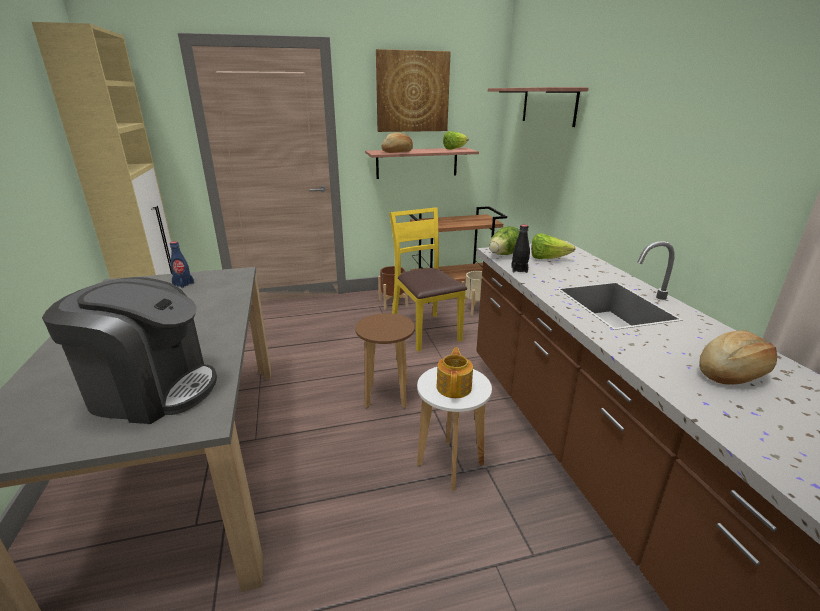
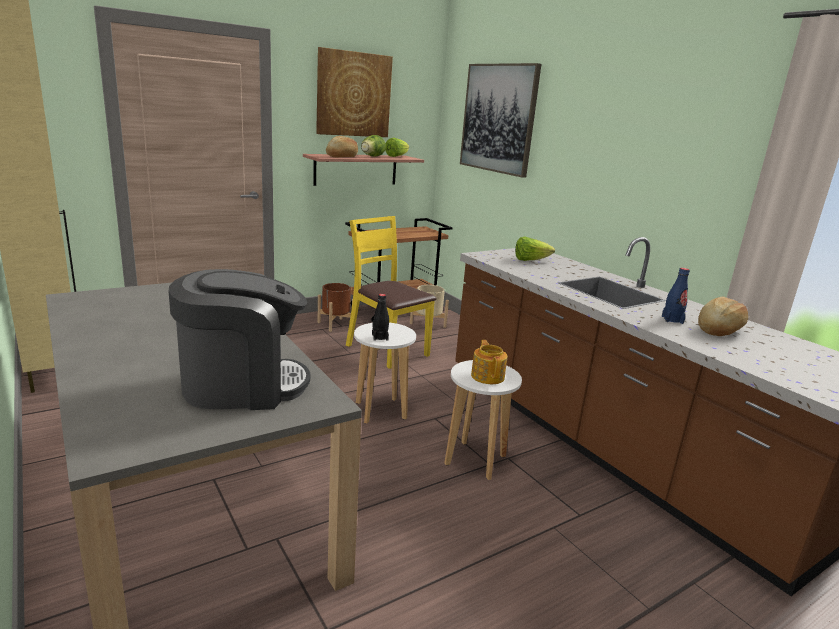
camera: 20 degrees left, 5 degrees down
(183, 284) = (160, 296): blue bottle -> blue bottle (672, 320)
(386, 395) = (380, 411): brown stool -> white stool
(503, 255) = (490, 258): lettuce -> lettuce (371, 156)
(519, 269) = (514, 269): black bottle -> black bottle (380, 337)
(548, 106) = (498, 118): shelf -> picture

